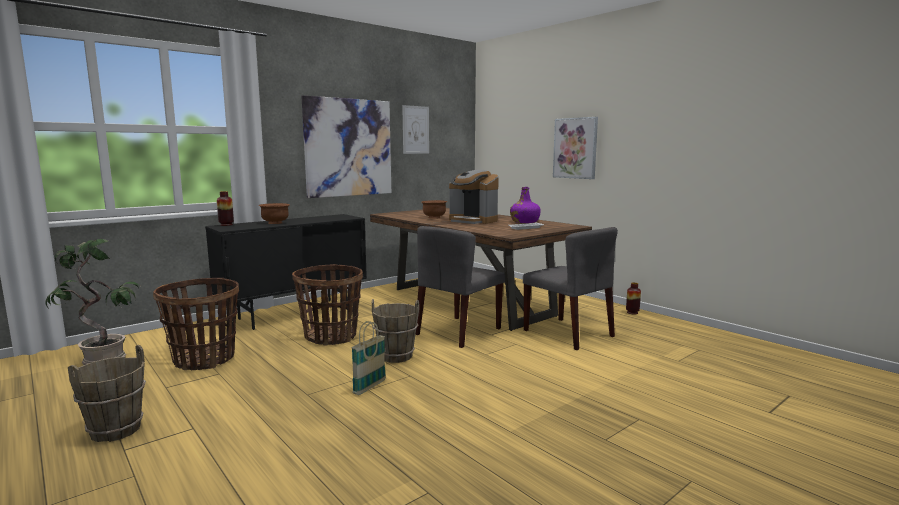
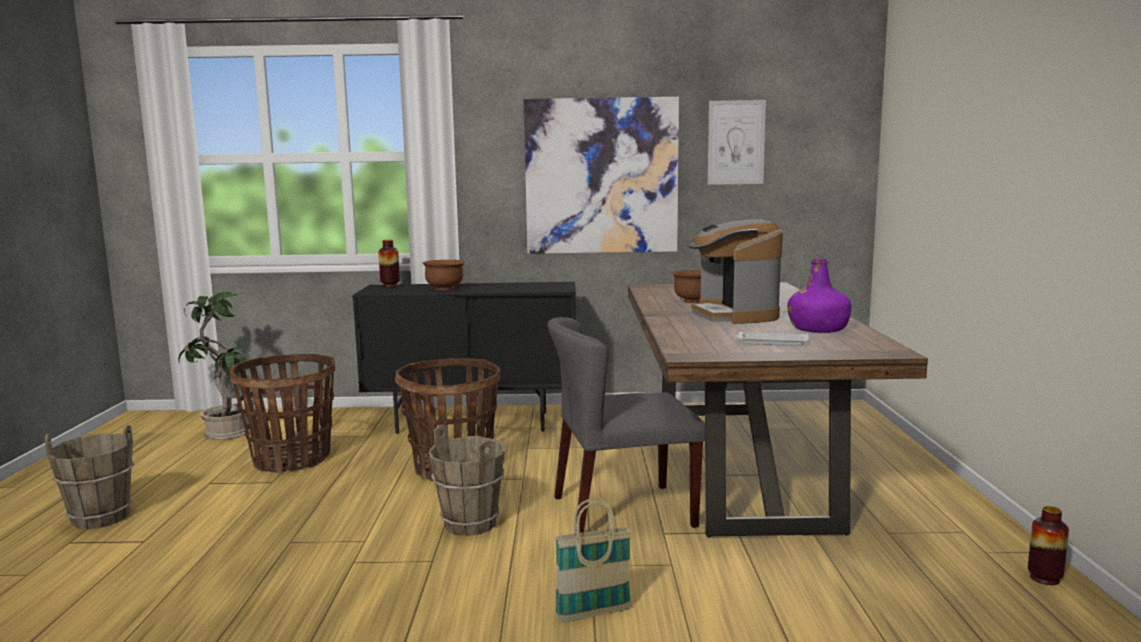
camera: 40 degrees right, 0 degrees up
(369, 387) = (360, 559): basket -> basket (593, 614)
(569, 333) = (805, 577): grey chair -> none
(575, 148) = (1003, 176): picture -> none

